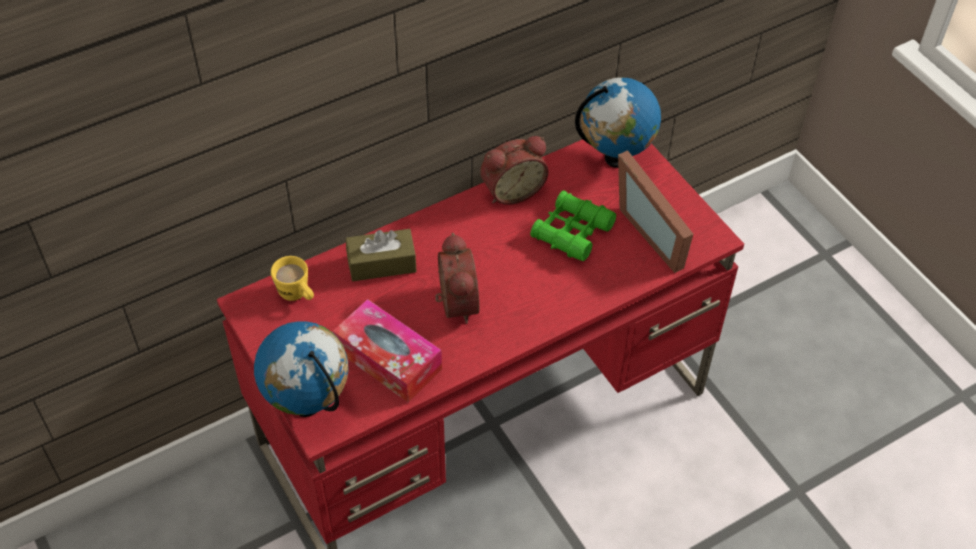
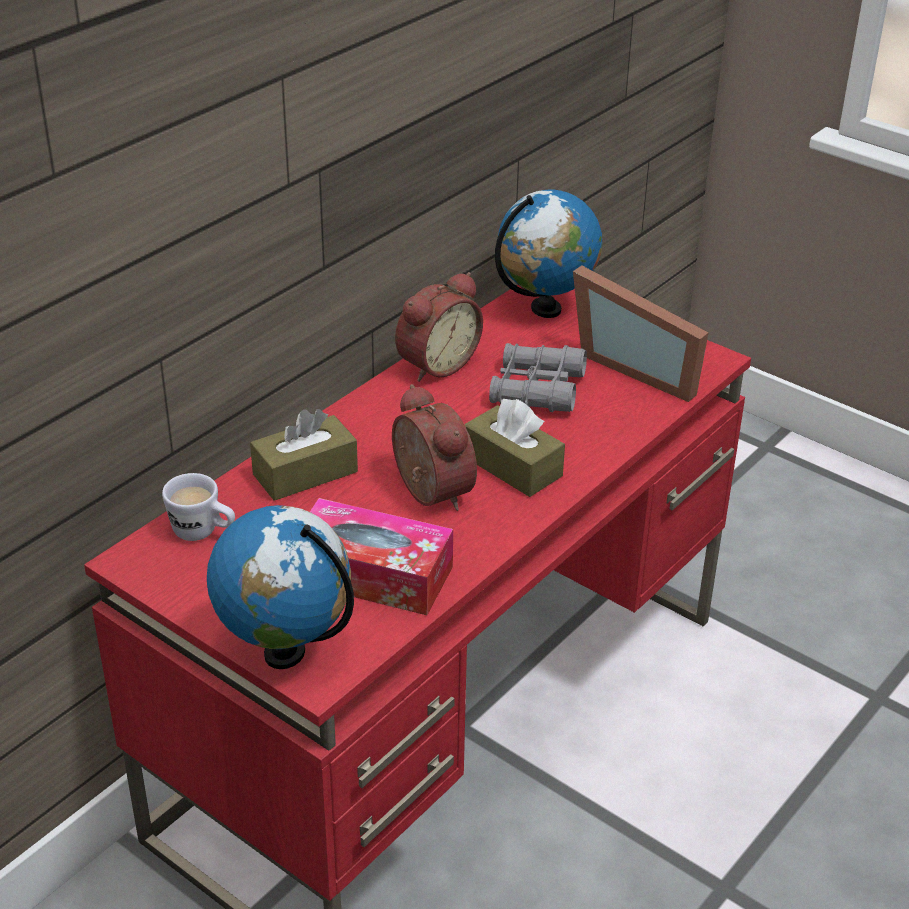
camera: 20 degrees left, 15 degrees down
(297, 295) = (203, 533): yellow mug -> white mug
(521, 296) = (512, 466): none -> brown tissue box
(572, 232) = (537, 389): green binoculars -> grey binoculars

